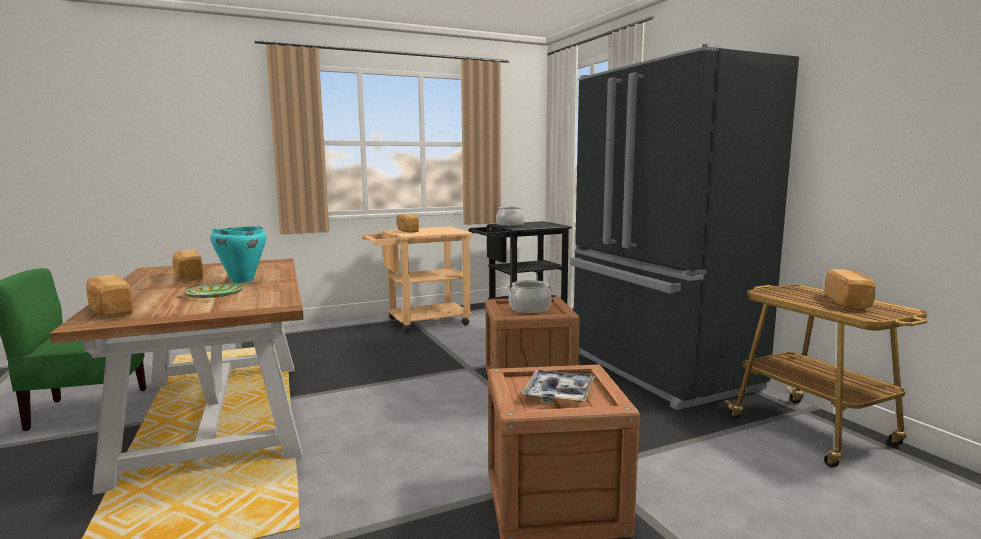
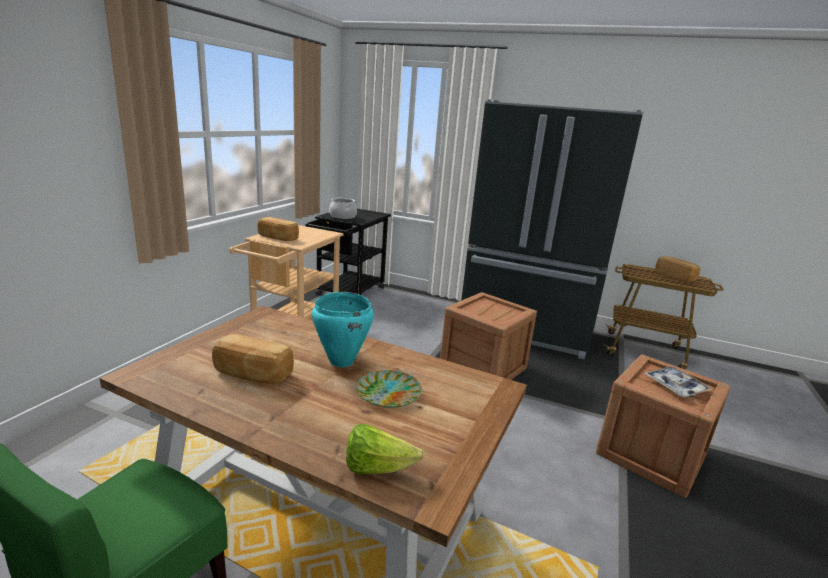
camera: 45 degrees left, 10 degrees up
(109, 311) = (377, 468): bread -> lettuce
(529, 309) = (490, 310): cooking pot -> none

